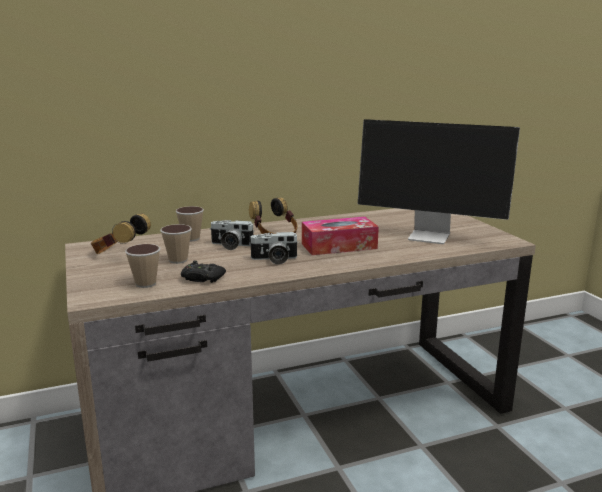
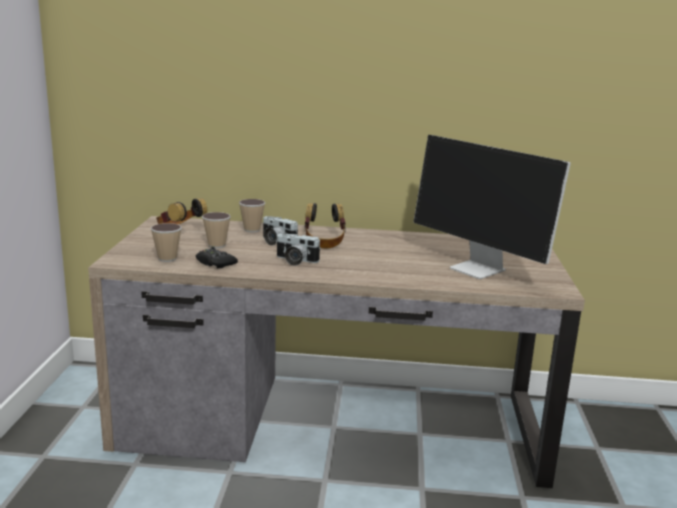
camera: 25 degrees right, 0 degrees up
(339, 246) = (371, 260): tissue box -> none

